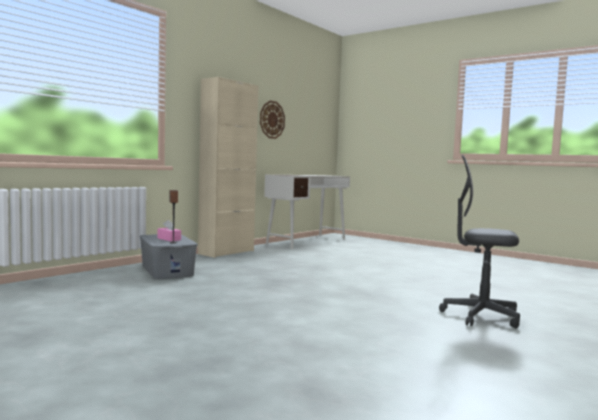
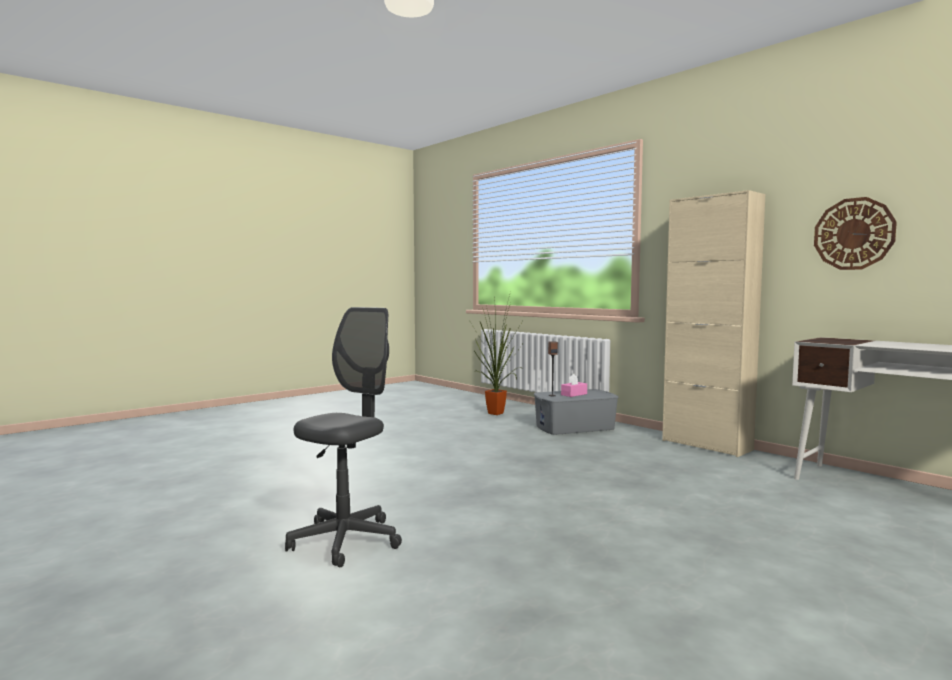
camera: 100 degrees right, 0 degrees up
(87, 289) = (497, 414): none -> potted plant

